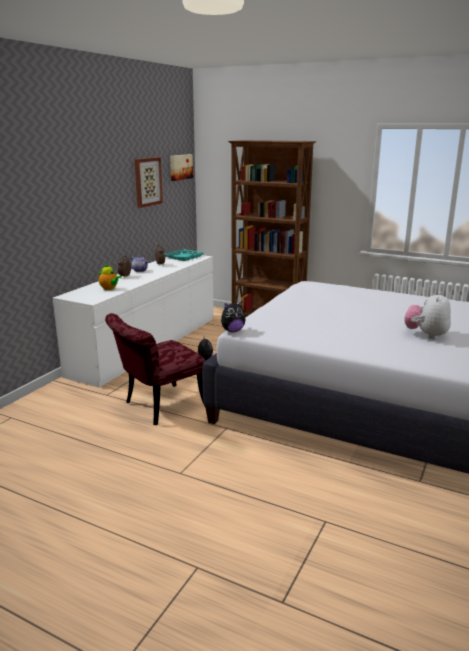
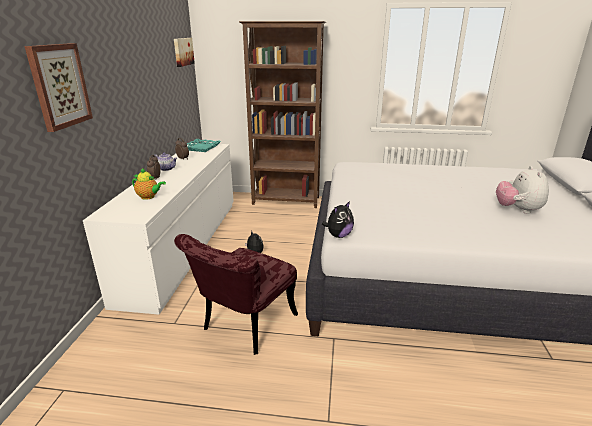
camera: 20 degrees left, 5 degrees up
(147, 182) = (157, 68): picture -> picture (59, 86)

